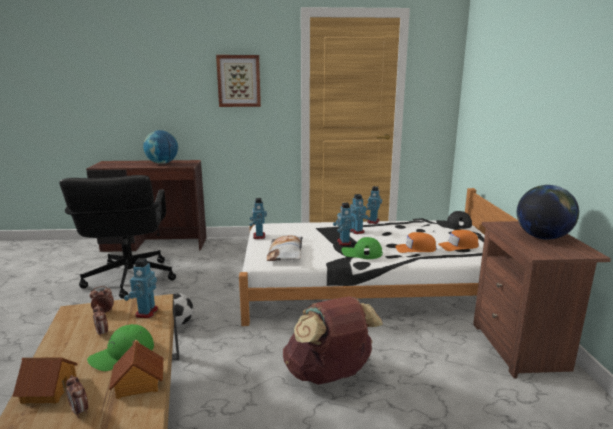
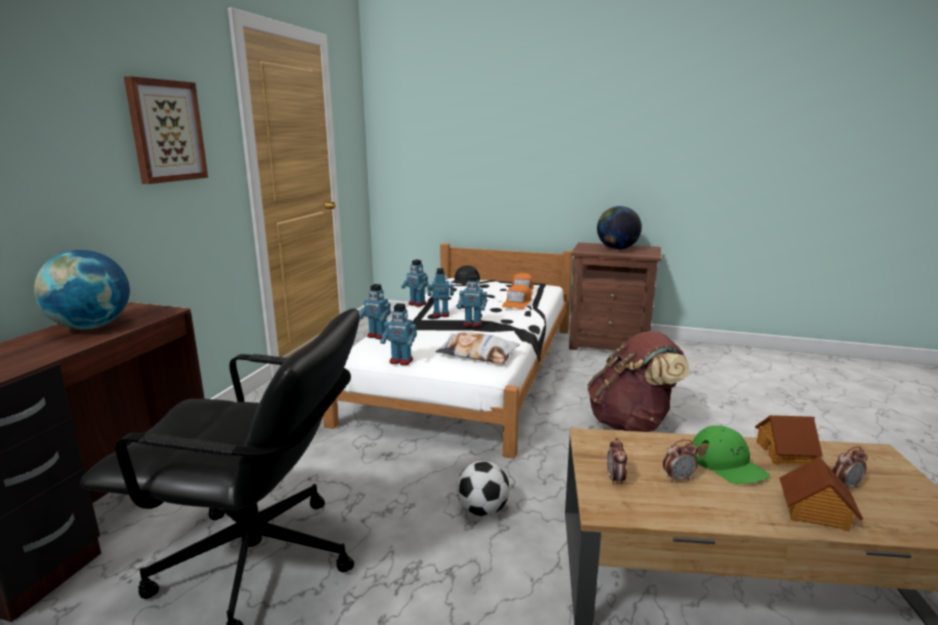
camera: 70 degrees left, 0 degrees up
(146, 312) = (623, 447): toy robot -> toy robot (377, 336)
(361, 253) = (511, 322): green cap -> none

